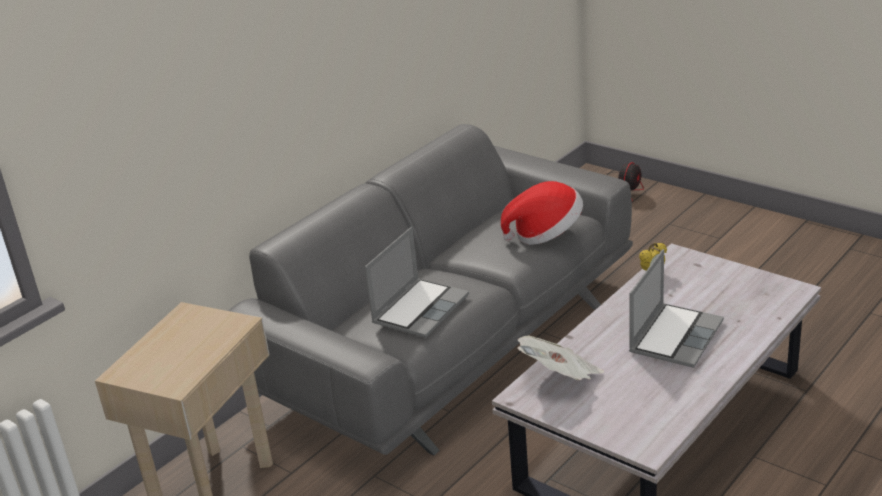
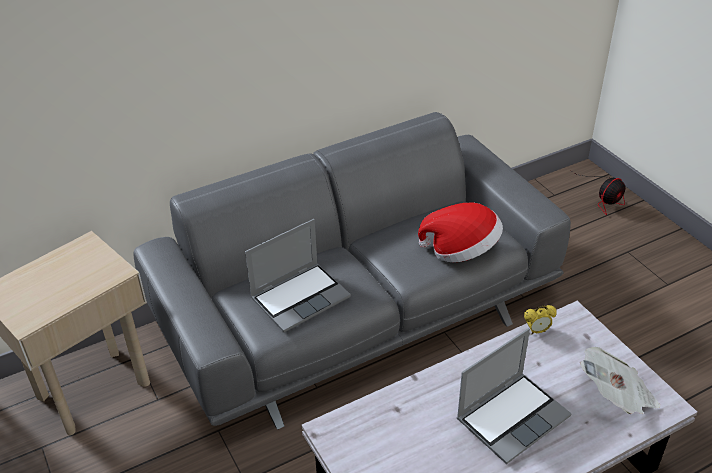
camera: 20 degrees right, 10 degrees up
(561, 376) = (378, 422): newspaper -> newspaper (616, 396)

